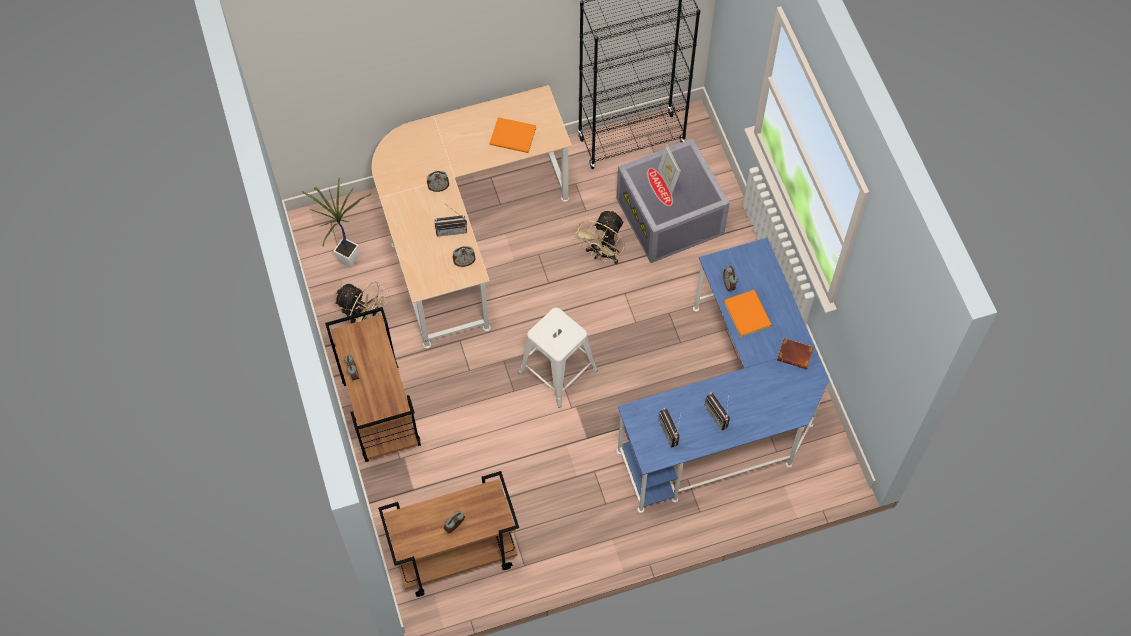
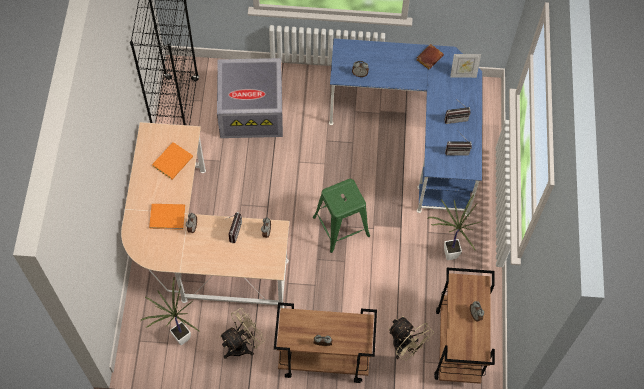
camera: 70 degrees left, 0 degrees up
(557, 371) = (341, 226): white stool -> green stool
(574, 504) = (447, 254): none -> potted plant
(602, 254) = (261, 163): beige fan -> beige fan (405, 347)
(667, 181) = (244, 87): picture frame -> picture frame (463, 75)
(748, 312) = (386, 72): orange book -> orange book (166, 216)

